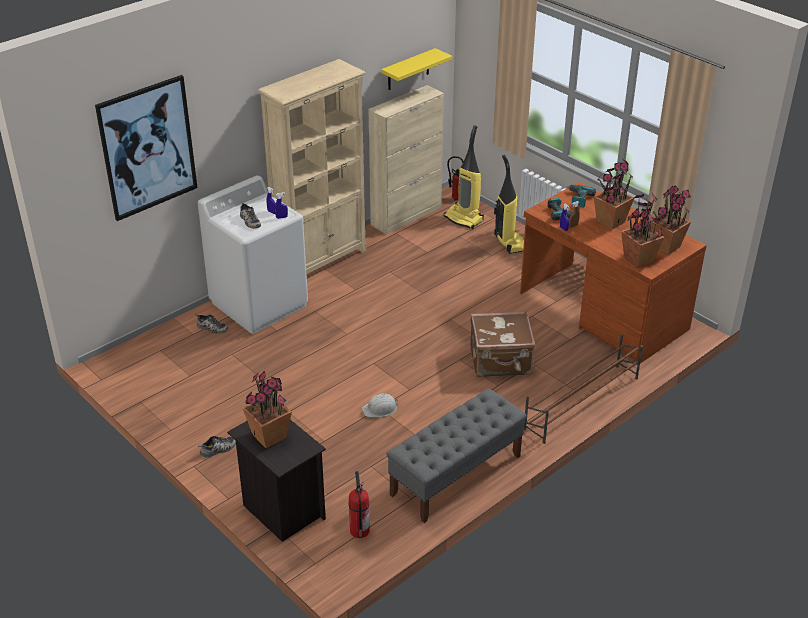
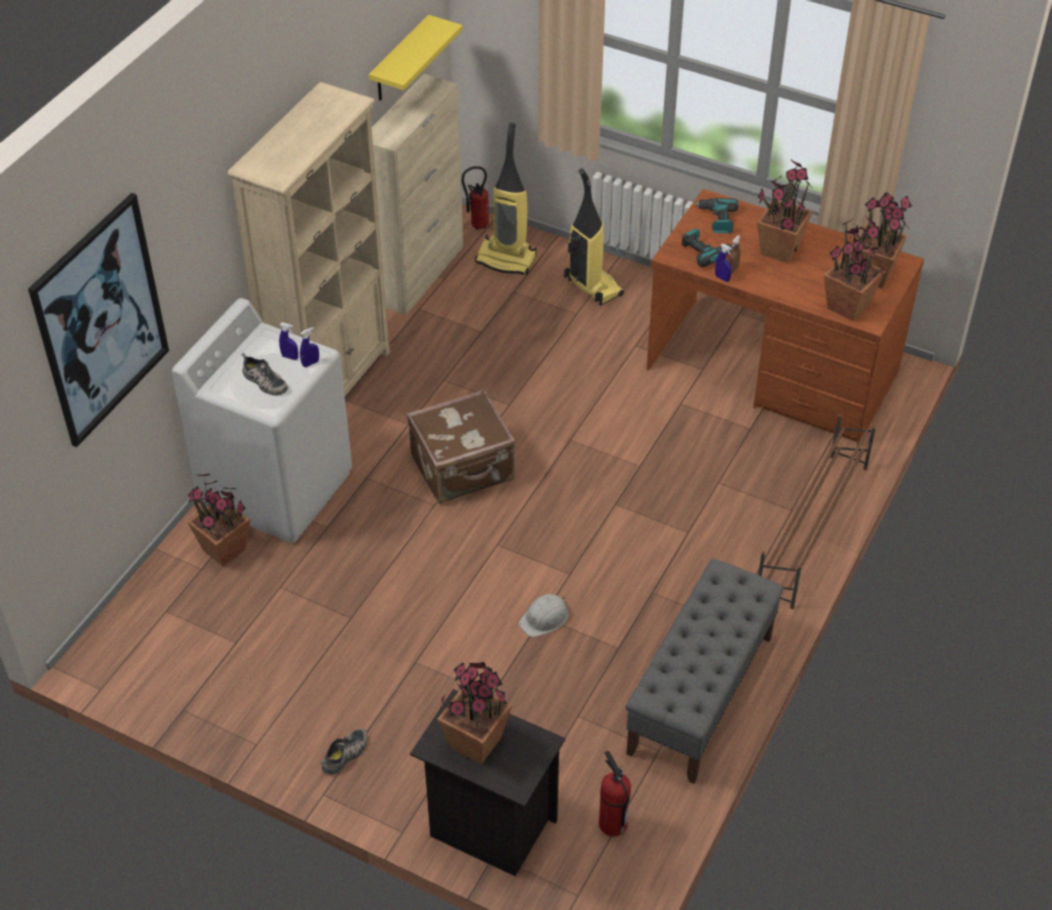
camera: 20 degrees left, 10 degrees up
(211, 328) = (225, 550): shoe -> potted plant
(501, 361) = (674, 492): brown suitcase -> brown suitcase (463, 469)

